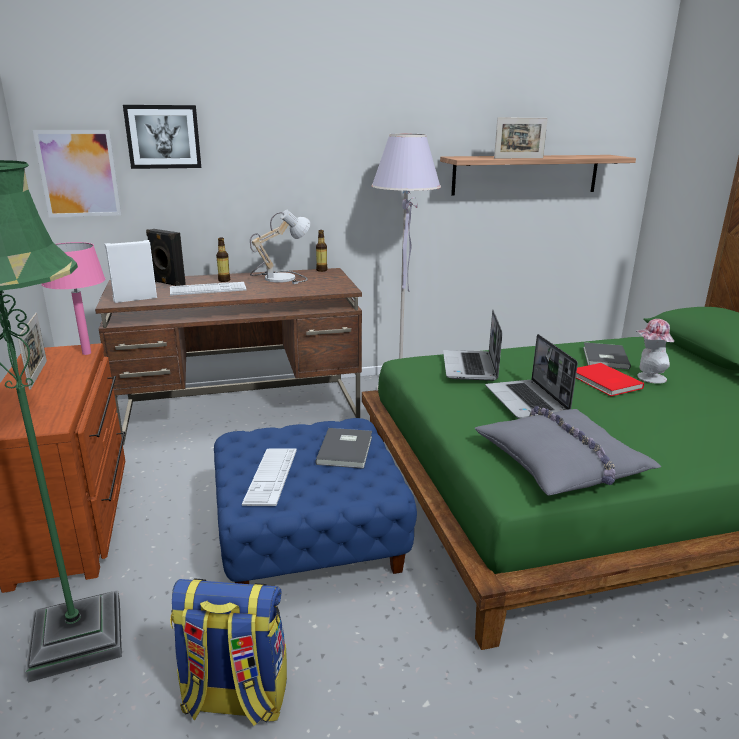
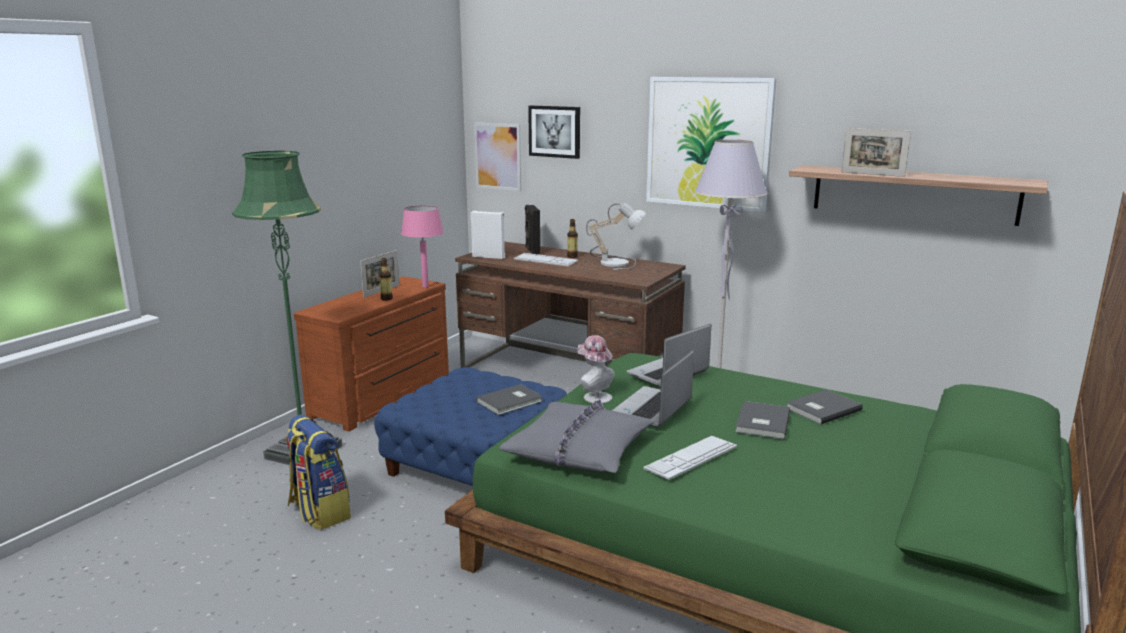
camera: 45 degrees right, 5 degrees down
(271, 476) = (441, 397): keyboard -> keyboard (691, 458)
(321, 270) = (663, 264): bottle -> bottle (386, 299)
(351, 140) = (708, 143): none -> picture
(604, 382) = (761, 422): red book -> grey book
(648, 378) = (820, 436): hat -> hat (594, 396)

